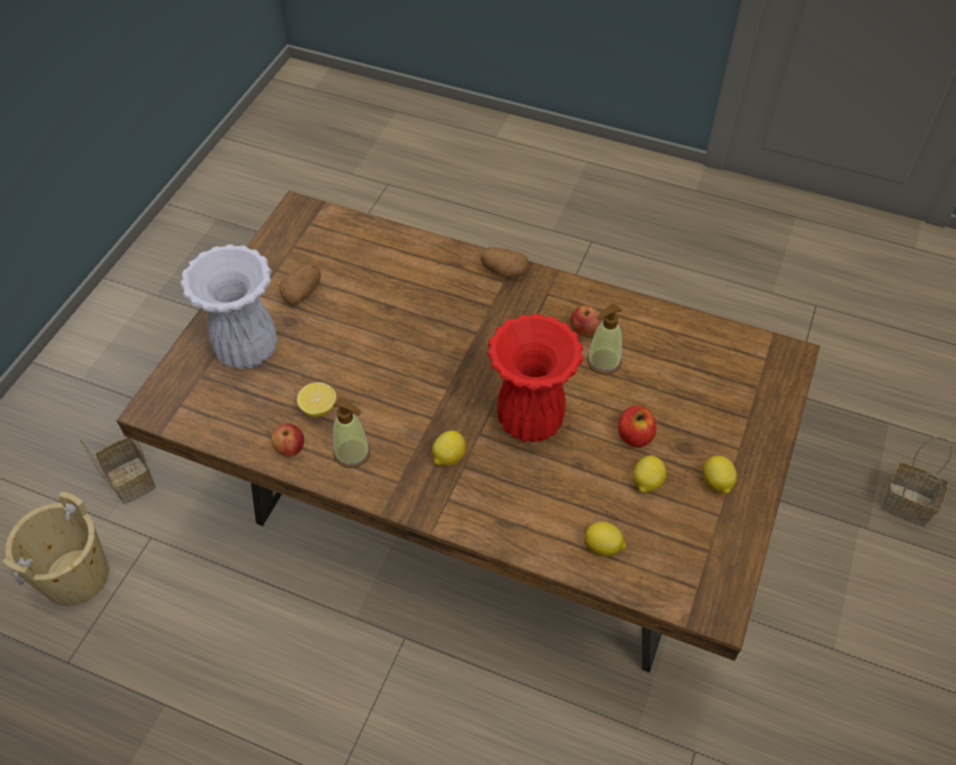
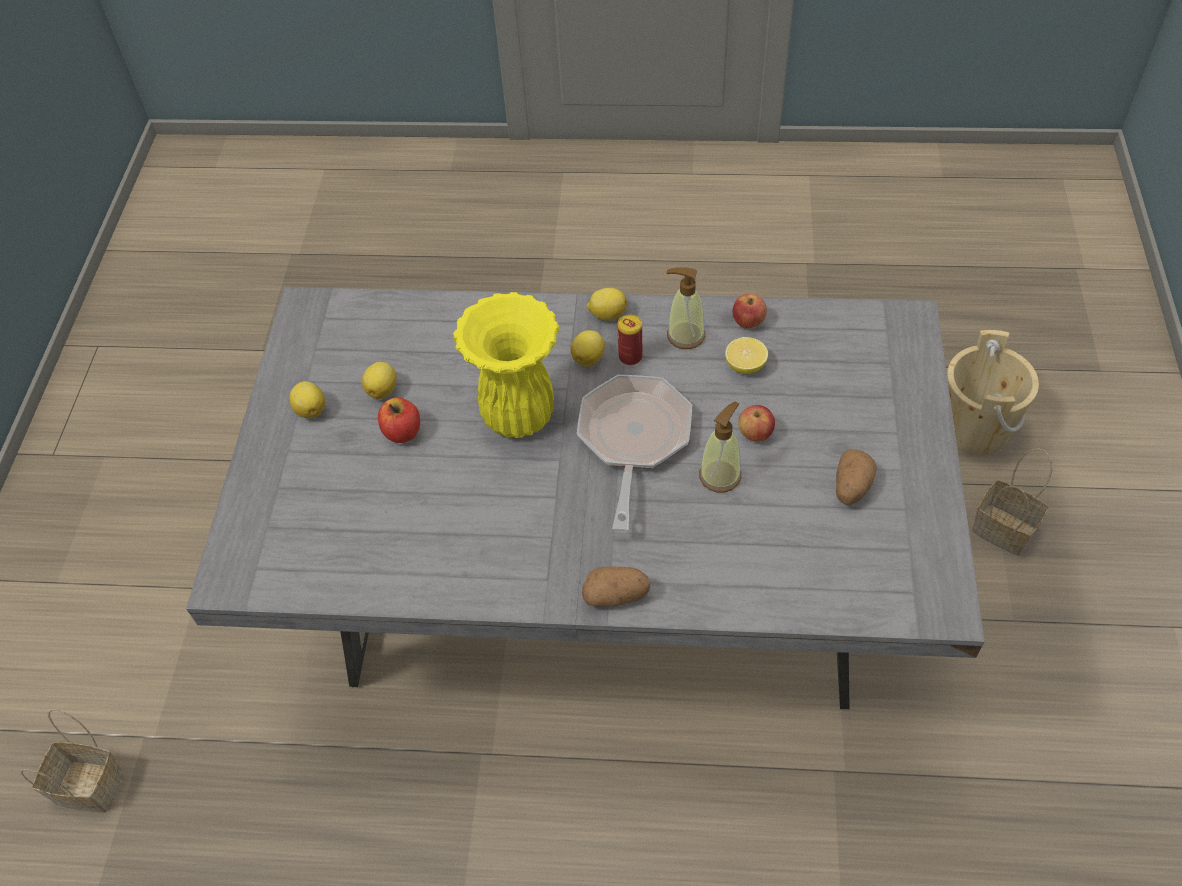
camera: 165 degrees right, 0 degrees up
(246, 351) = (862, 400): white vase -> none
(411, 447) = (630, 357): none -> can
(443, 373) = (633, 440): none -> frying pan
(481, 520) = (598, 606): brown dining table -> grey dining table
(528, 421) = (520, 415): red vase -> yellow vase
(584, 330) = (487, 540): apple -> apple (755, 434)
(603, 361) = (454, 506): soap dispenser -> soap dispenser (720, 475)
(603, 547) = (415, 325): lemon -> lemon (607, 315)

